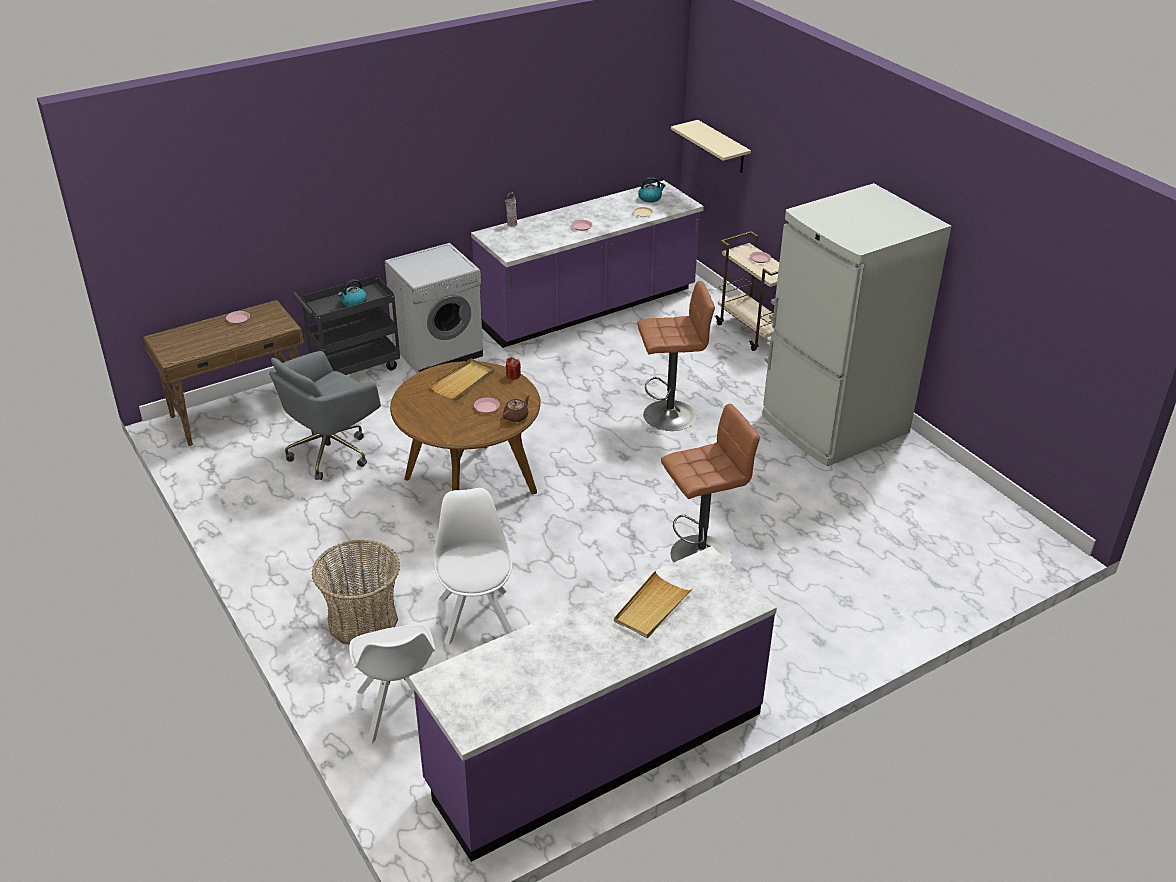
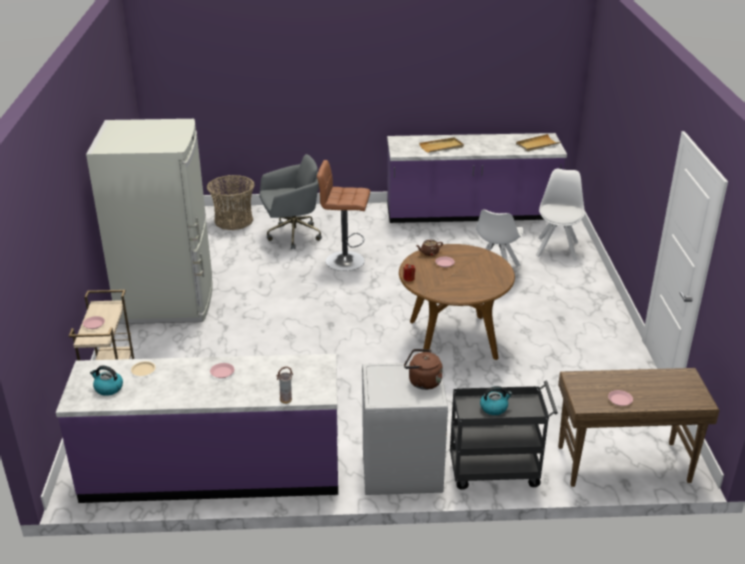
camera: 150 degrees left, 5 degrees down
(332, 453) = (546, 396): grey office chair -> grey office chair (292, 236)
(363, 621) = (562, 287): basket -> basket (233, 221)
(417, 269) = (422, 382): none -> brown kettle
(463, 381) = (448, 285): beige tray -> beige tray (537, 144)
(670, 416) = (266, 341): brown stool -> none
(722, 147) = (32, 313): beige shelf -> none

